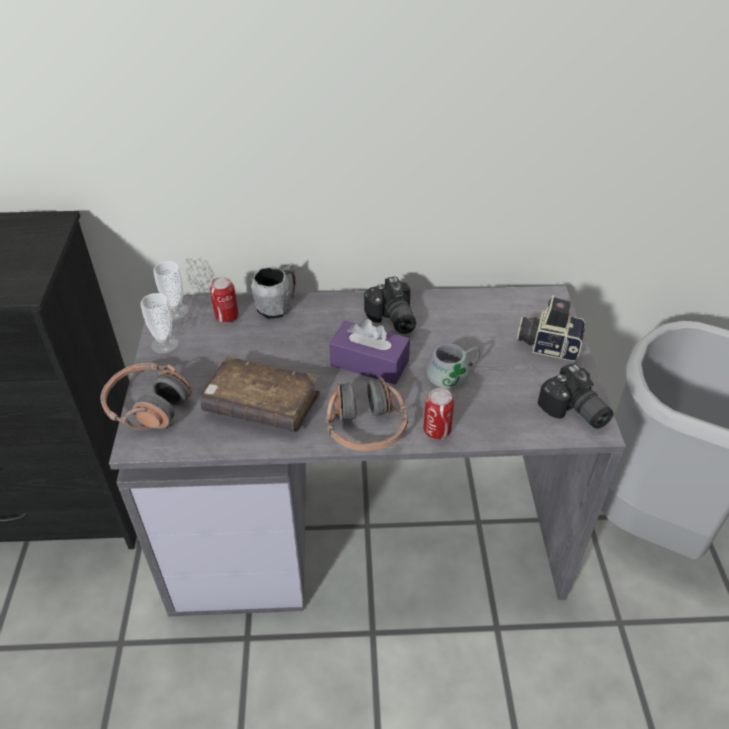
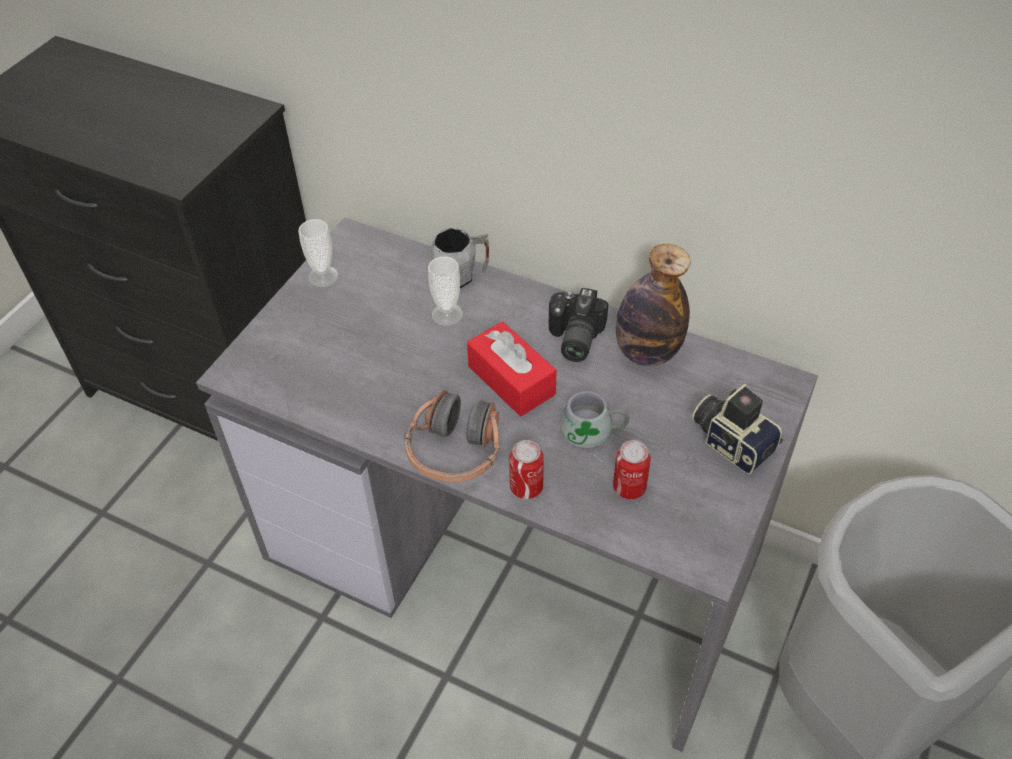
camera: 30 degrees right, 5 degrees up
(148, 406) = (265, 338): headphones -> none
(176, 311) = (357, 243): cup -> cup (447, 314)
(226, 316) = (402, 268): can -> can (629, 487)
(261, 405) = (370, 382): brown book -> none
(369, 363) = (511, 380): purple tissue box -> red tissue box
(449, 310) = (647, 352): none -> bottle
(573, 412) = (698, 534): camera -> none

